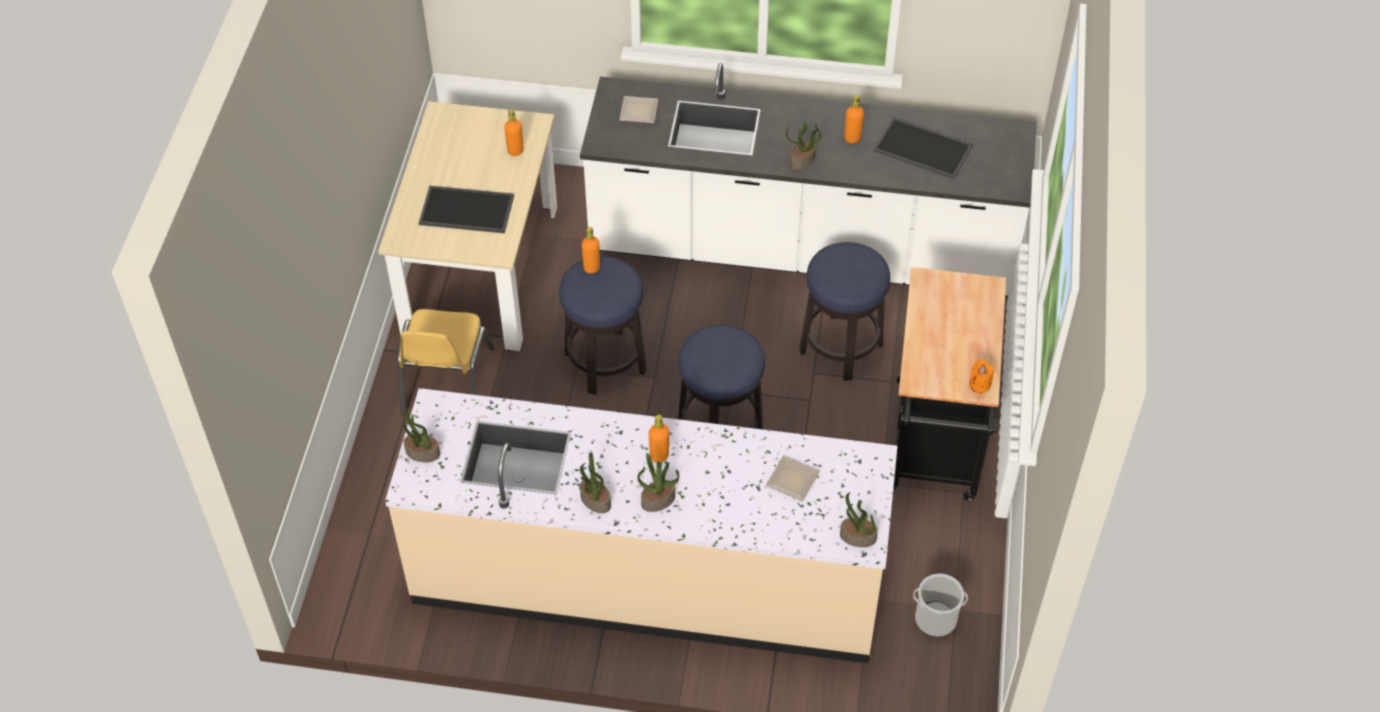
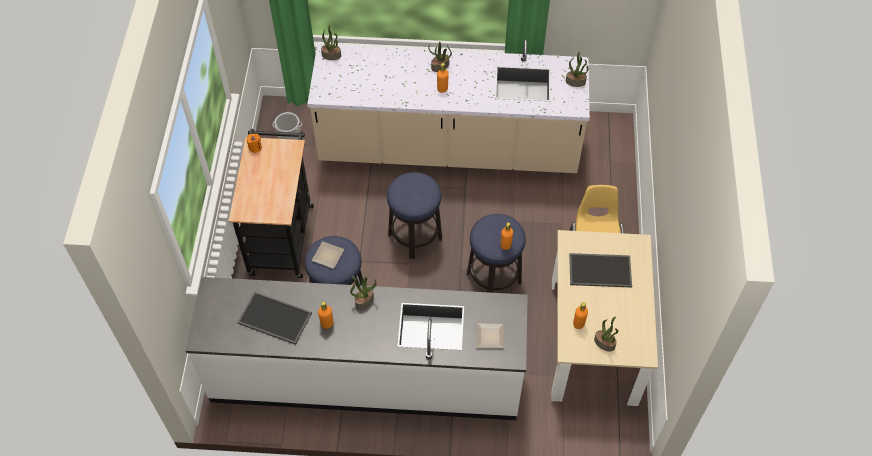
camera: 175 degrees right, 5 degrees up
(594, 501) = (474, 64): potted plant -> potted plant (605, 343)
(792, 478) = (367, 82): plate -> plate (328, 257)

